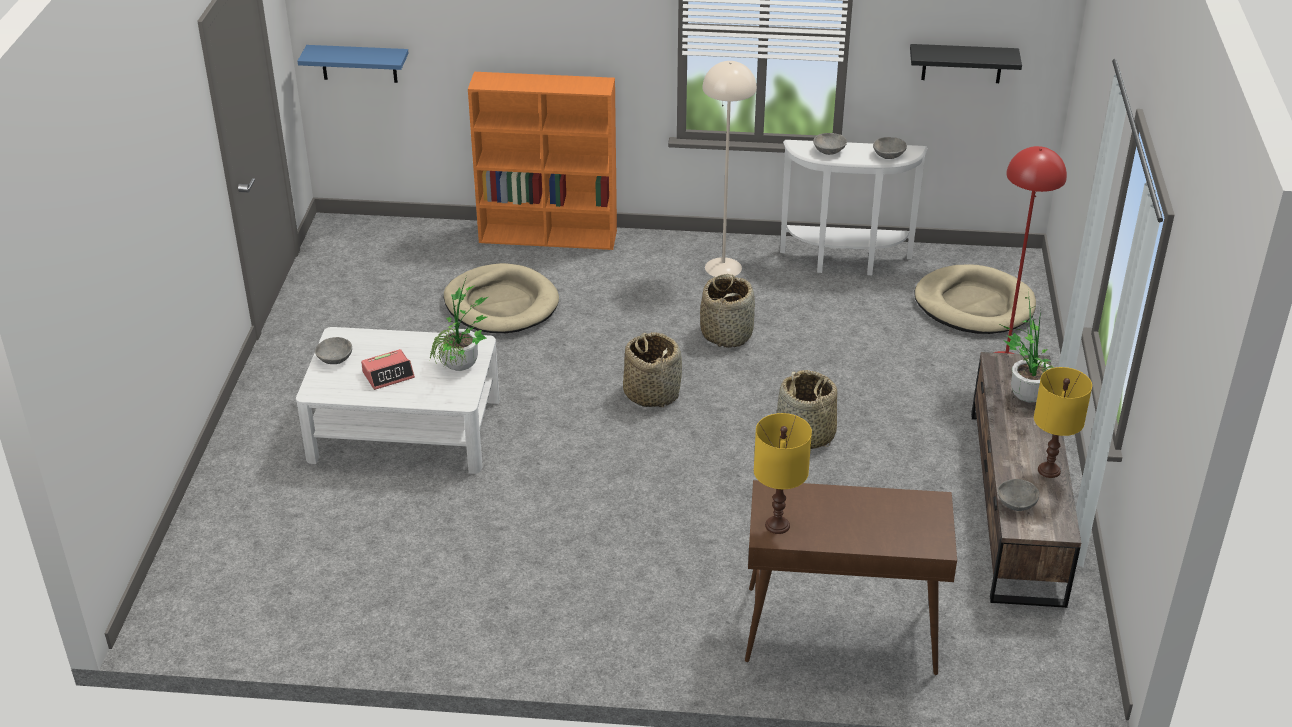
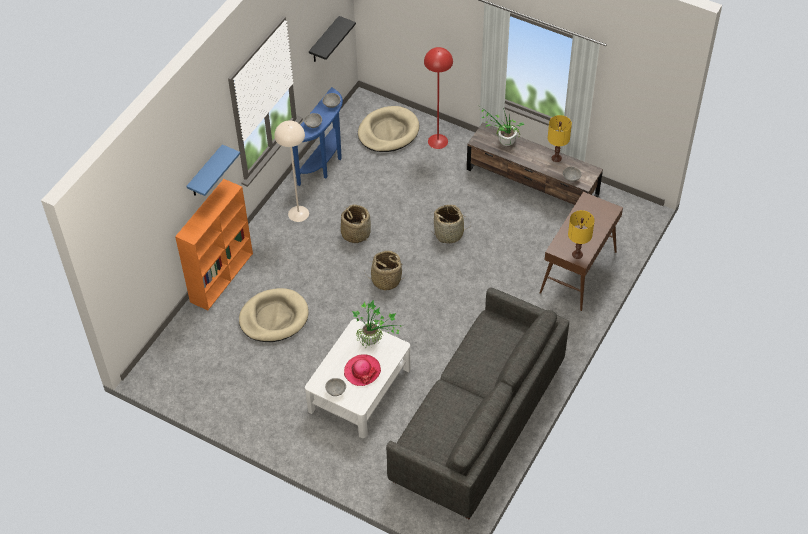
camera: 65 degrees left, 15 degrees up
(359, 63) = (129, 286): blue shelf -> blue shelf (205, 172)
(388, 375) = (362, 371): alarm clock -> hat
(399, 590) = (478, 422): none -> grey sofa
(846, 263) = (325, 164): white console table -> blue console table

